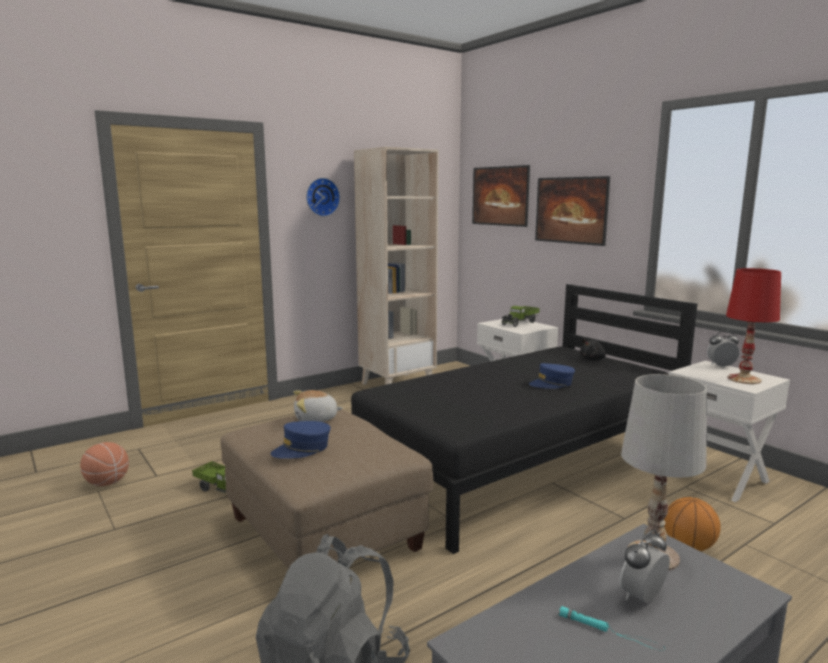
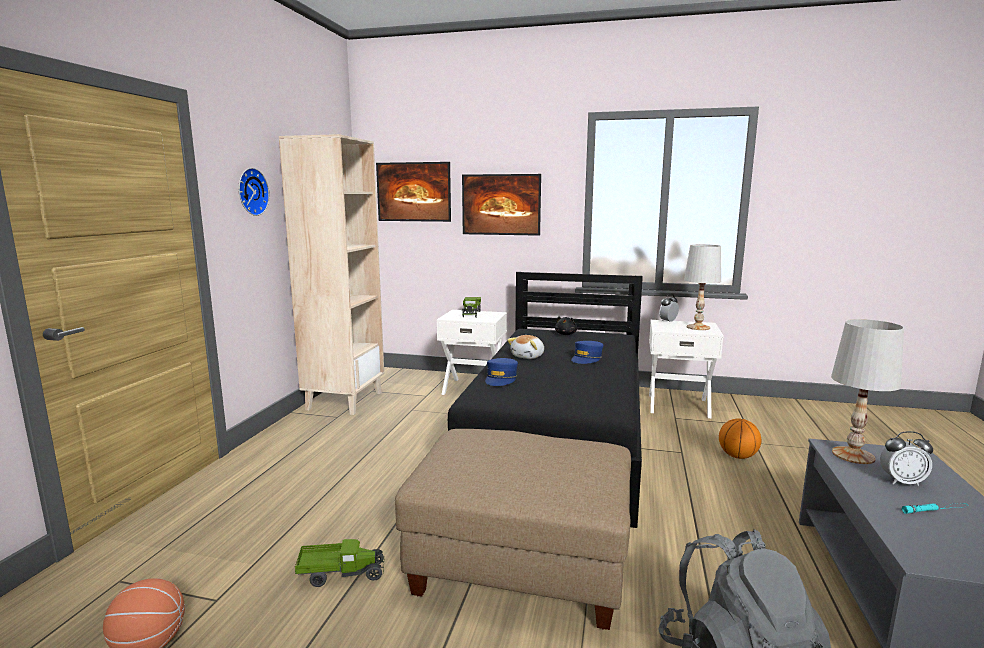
camera: 40 degrees left, 0 degrees up
(302, 449) = (536, 474): blue cap -> blue cap (501, 379)
(316, 419) = (475, 443): plush toy -> plush toy (528, 356)
(642, 597) = (901, 482): alarm clock -> alarm clock turned 90 degrees counterclockwise
(744, 379) = (698, 327): red table lamp -> white table lamp

